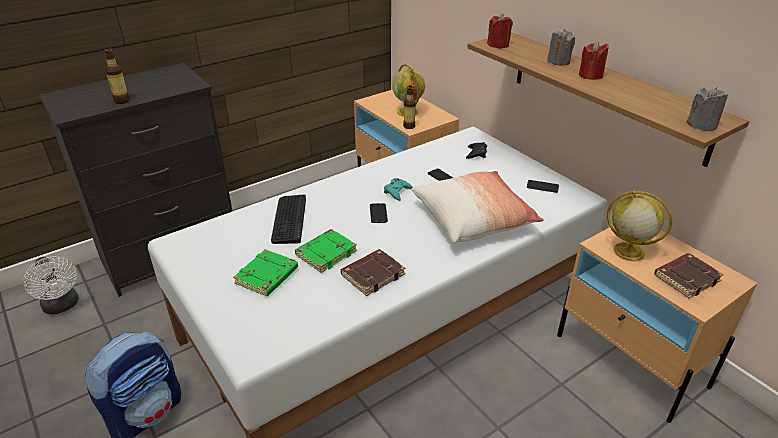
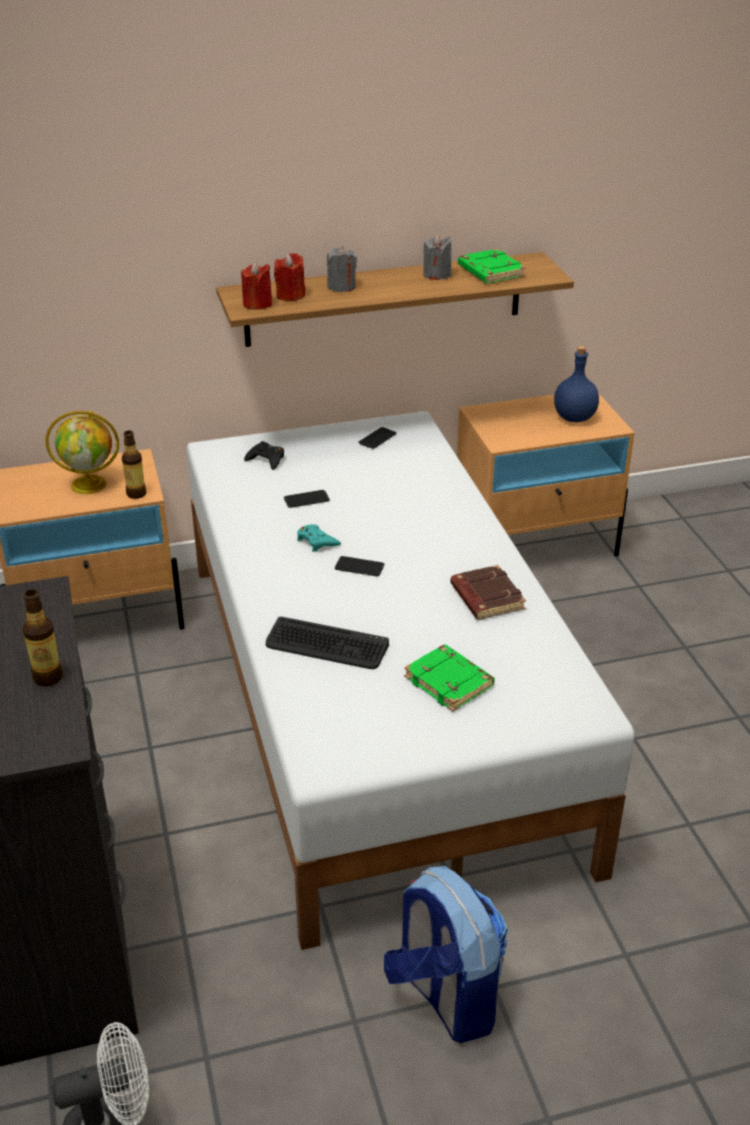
camera: 70 degrees left, 0 degrees up
(326, 253) = (424, 625): green book -> green book (489, 271)
(474, 219) = (415, 501): pillow -> none
(590, 75) = (394, 282): red candle -> red candle (290, 295)
(627, 251) = (520, 432): globe -> none
(686, 278) = (573, 417): brown book -> blue bottle
(702, 125) = (541, 271): grey candle -> grey candle (437, 275)

